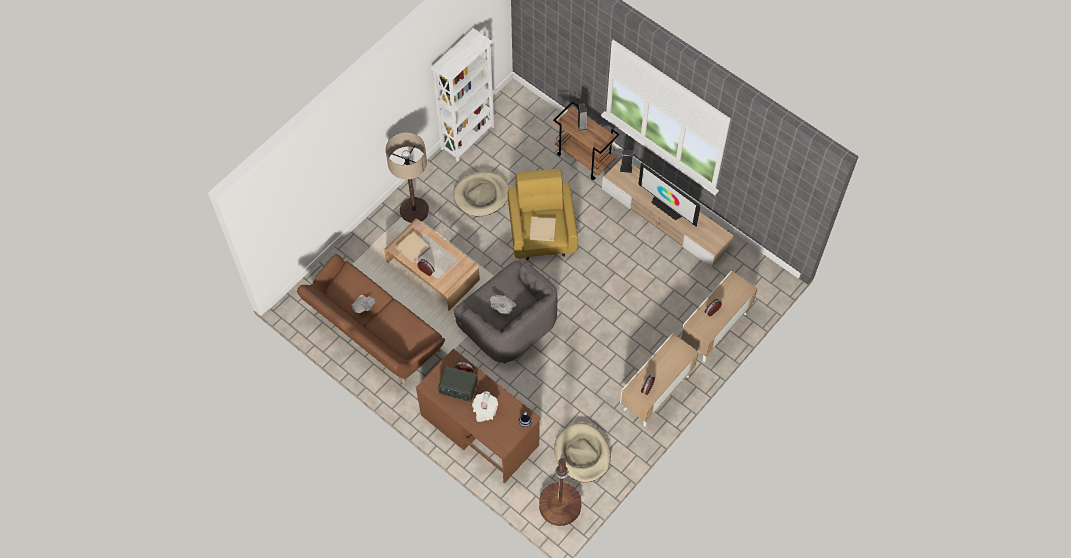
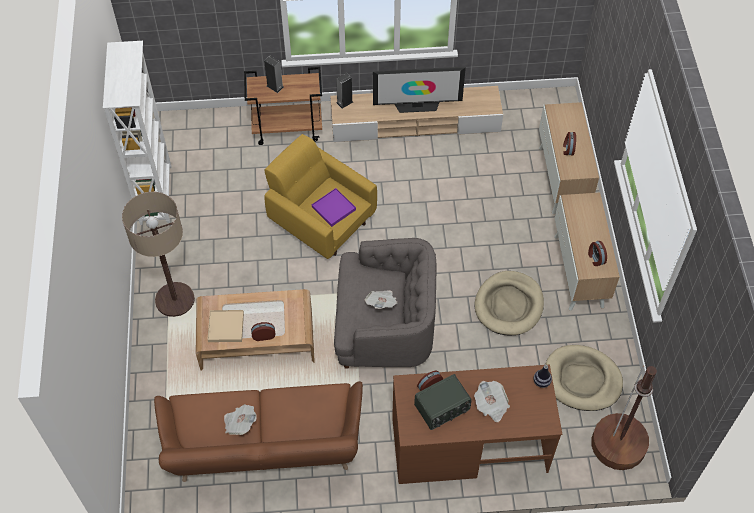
camera: 45 degrees left, 5 degrees down
(481, 195) = (227, 234): beige dog bed -> beige dog bed (509, 305)
(542, 229) = (333, 208): beige tray -> purple tray

